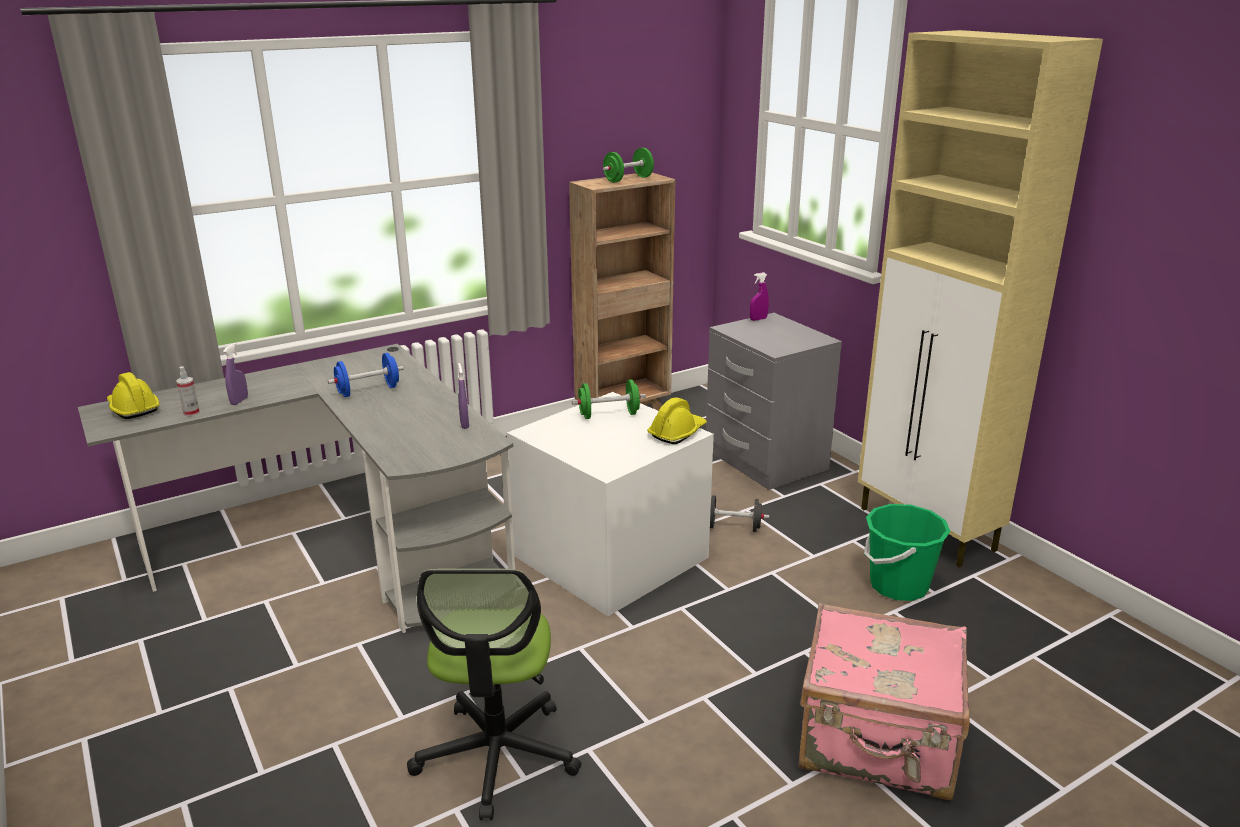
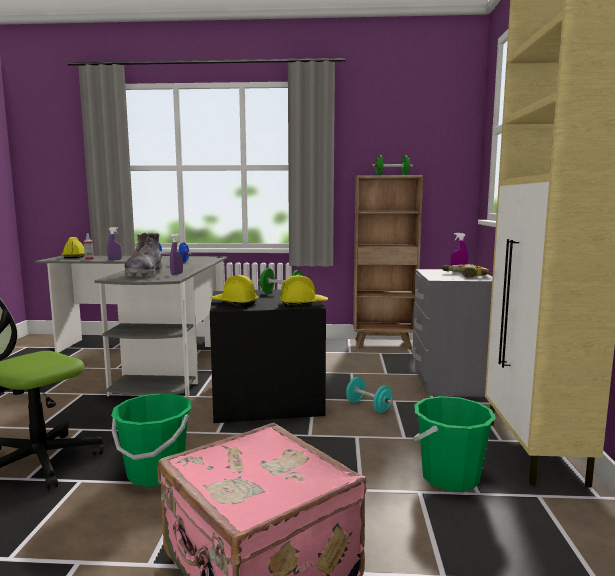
camera: 35 degrees right, 15 degrees down
(420, 438) = (144, 274): none -> grey boot
(598, 455) = (234, 303): none -> yellow hard hat
(611, 555) = (267, 397): white storage box -> black storage box
(651, 703) = (155, 473): none -> green bucket
(733, 527) = (368, 406): black dumbbell -> turquoise dumbbell
(790, 335) = (465, 275): none -> power drill

